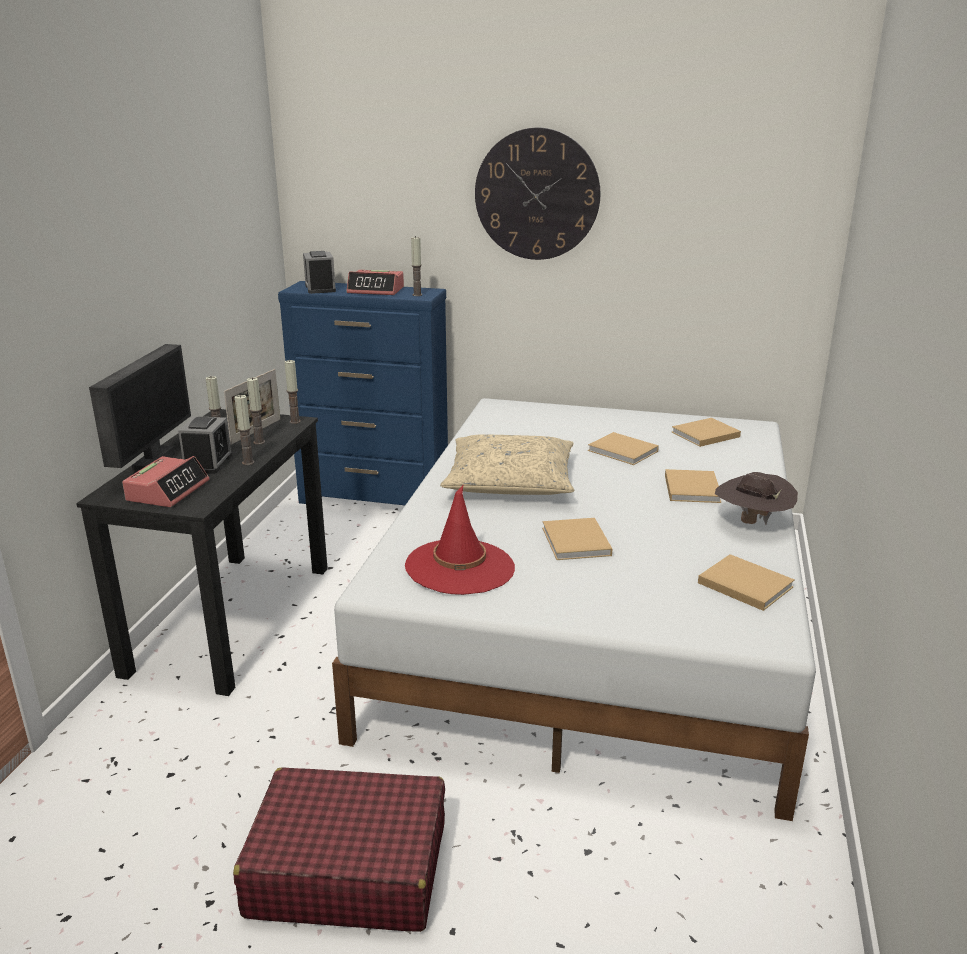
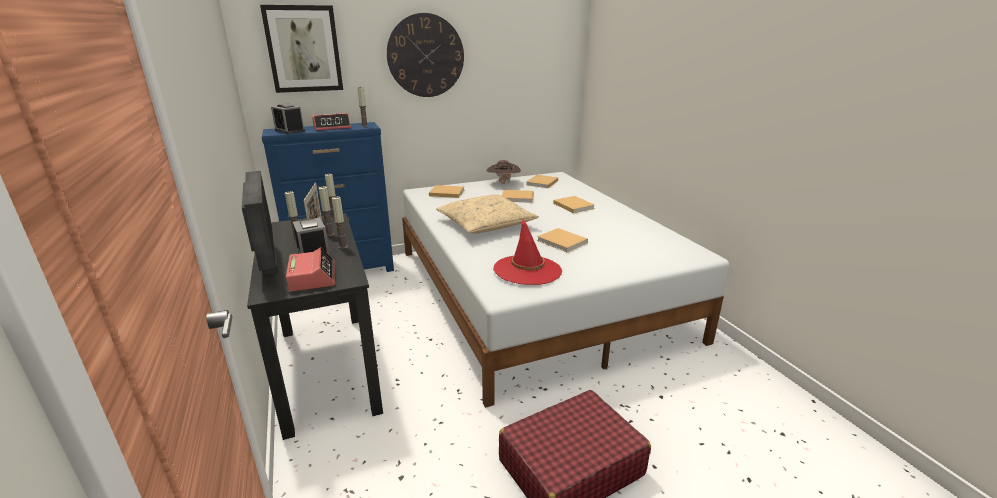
camera: 35 degrees left, 0 degrees up
(362, 176) = (303, 49): none -> picture
(743, 584) = (655, 237): beige book -> beige book (446, 193)
(751, 523) = (619, 213): brown hat -> brown hat (503, 183)

